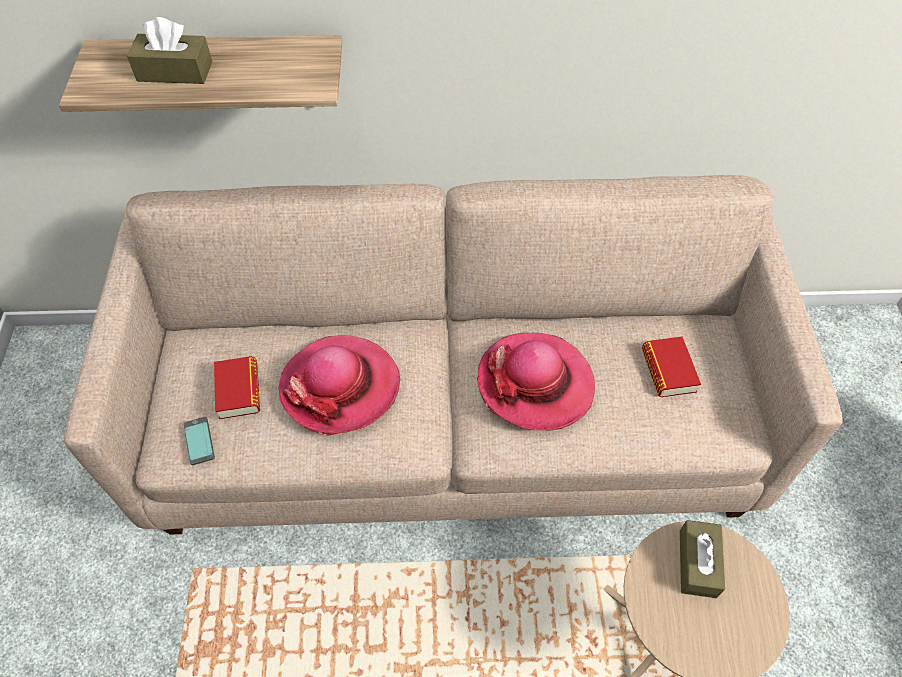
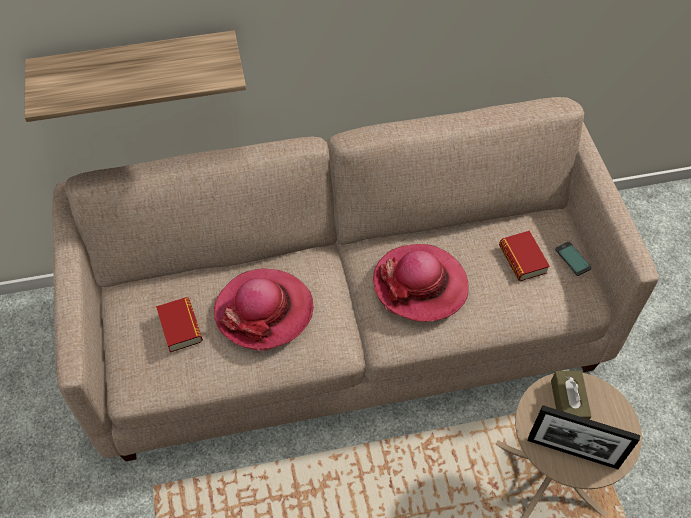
camera: 10 degrees left, 0 degrees up
(175, 71) = (110, 77): brown tissue box -> none
(199, 441) = (156, 372): phone -> phone (572, 259)
(693, 631) = (572, 452): none -> picture frame

